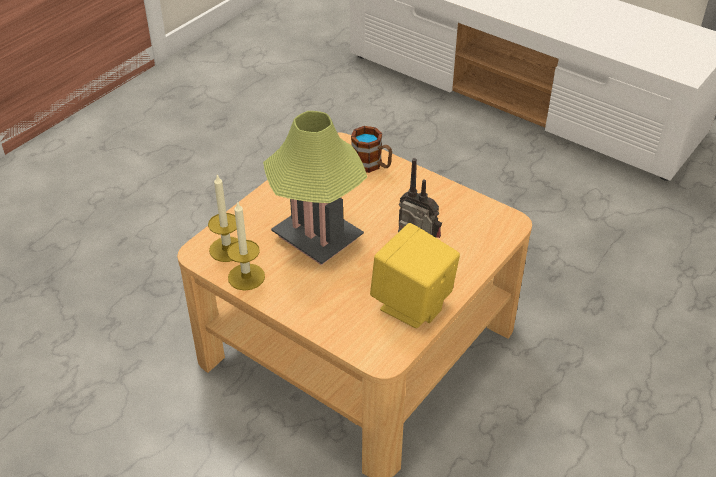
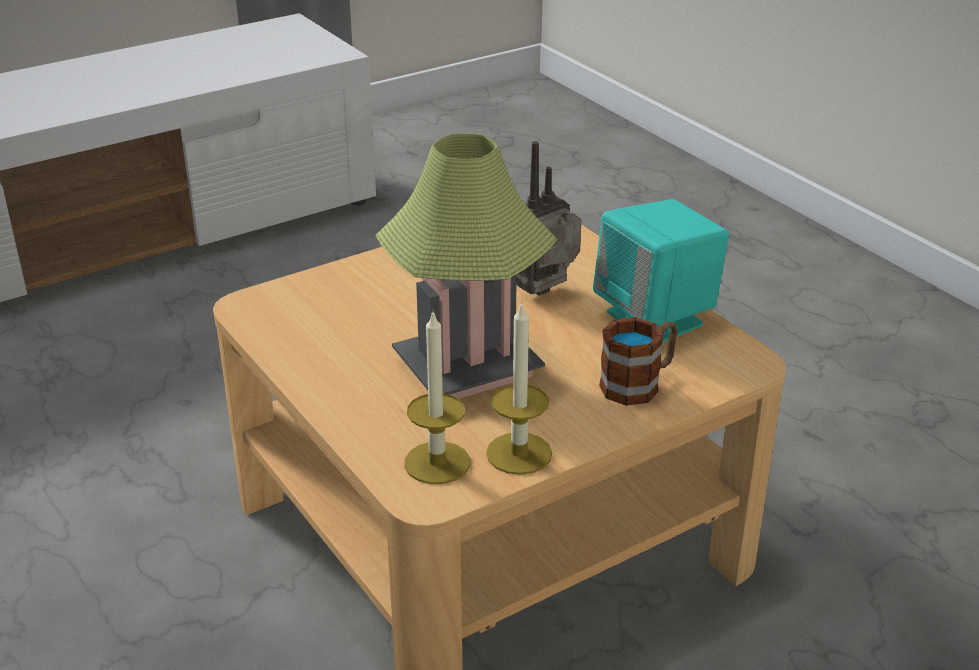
camera: 70 degrees left, 10 degrees down
(372, 165) = (331, 287): mug -> mug (639, 384)
(412, 305) = (656, 319): yellow speaker -> turquoise speaker

